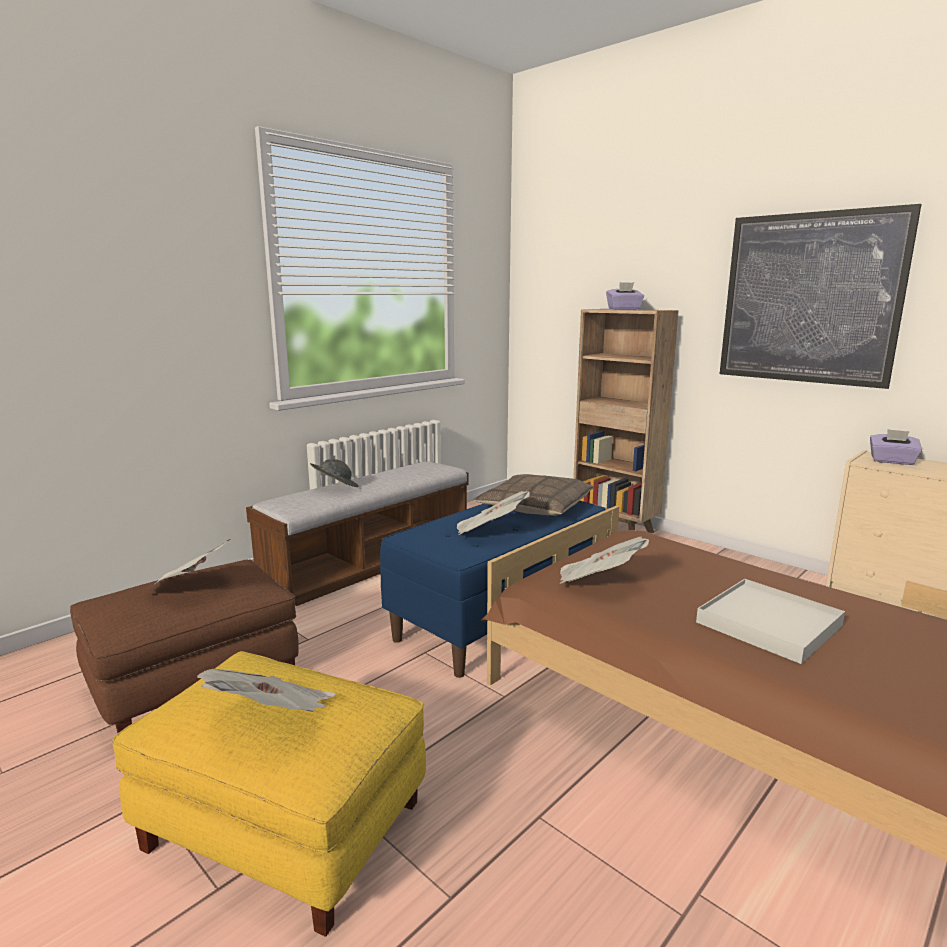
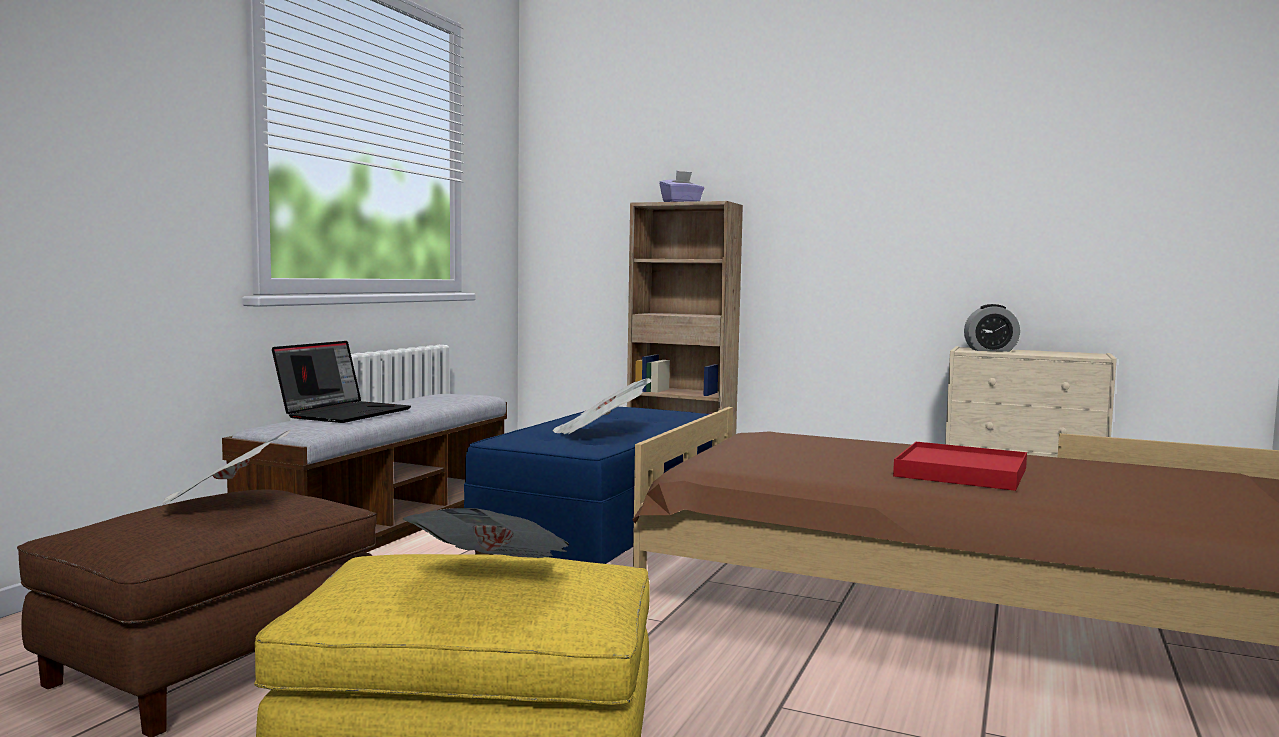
camera: 20 degrees left, 10 degrees down
(335, 487) = (345, 413): grey hat -> laptop
(534, 506) = (630, 416): pillow -> none
(598, 582) = (763, 461): newspaper -> none
(769, 624) = (961, 472): white tray -> red tray
(809, 299) = (884, 189): picture -> none
(892, 461) = (990, 350): purple tissue box -> alarm clock

